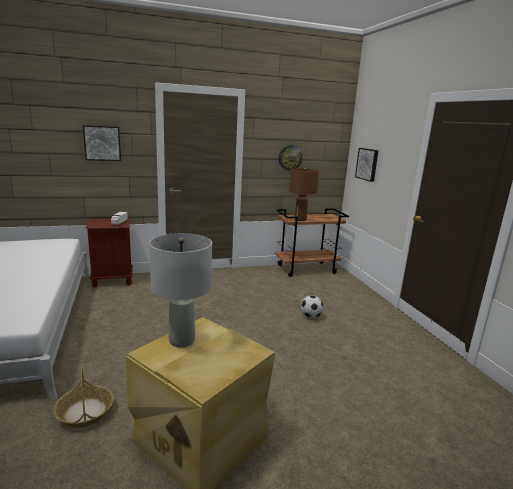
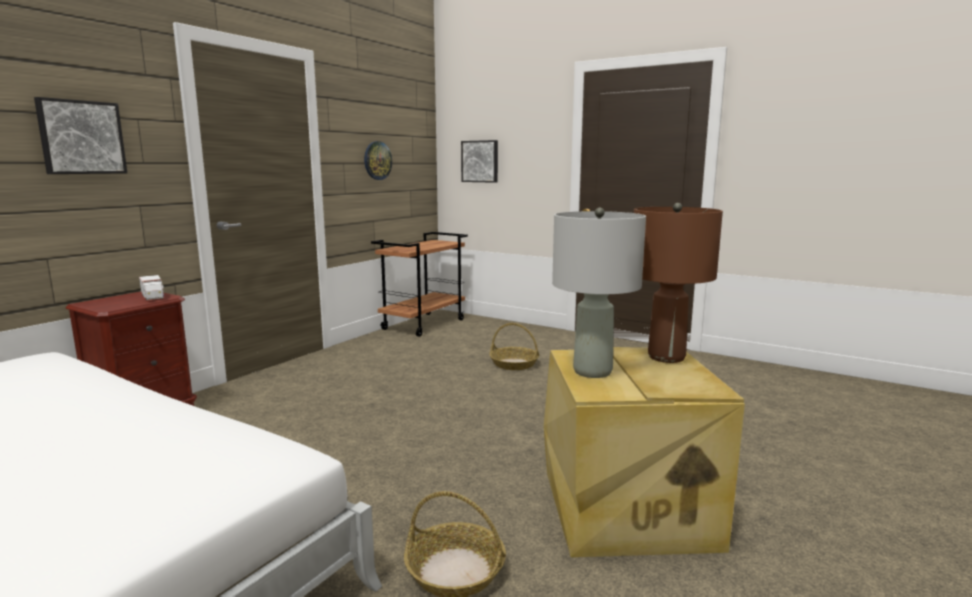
camera: 40 degrees left, 5 degrees down
(300, 219) = (415, 249): brown table lamp -> brown table lamp (666, 357)
(310, 316) = (514, 364): football -> basket

